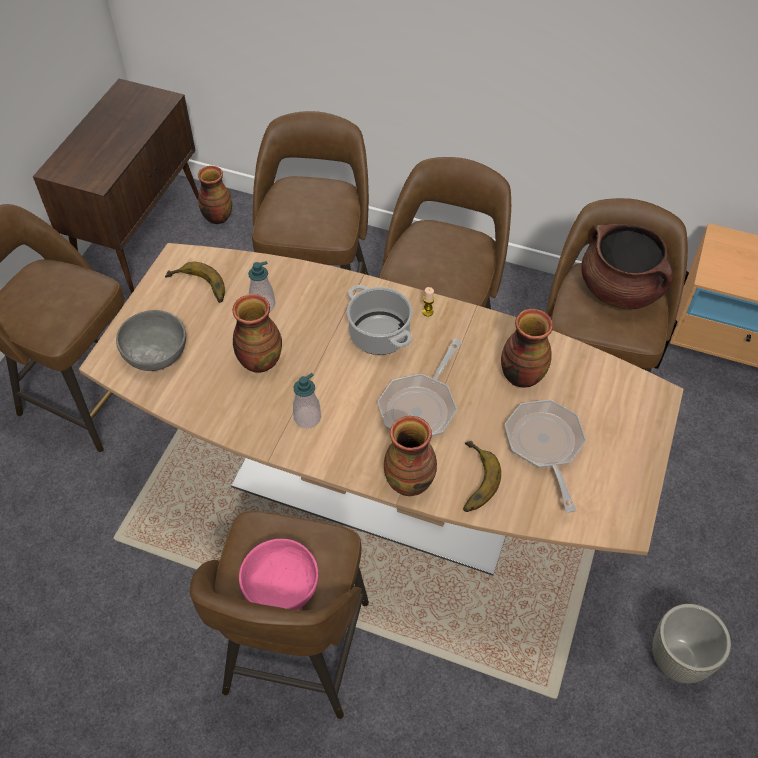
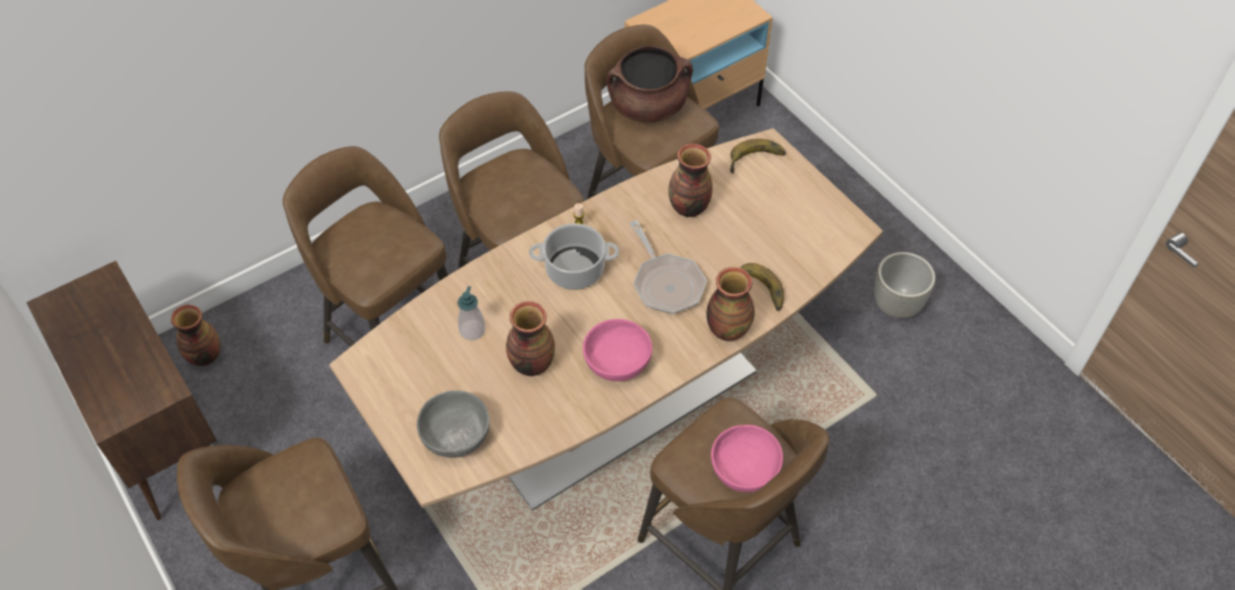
camera: 55 degrees left, 0 degrees up
(197, 288) = (408, 368): banana -> banana (757, 162)
(307, 417) = (617, 361): soap dispenser -> pink bowl
(545, 446) = (760, 232): frying pan -> none

